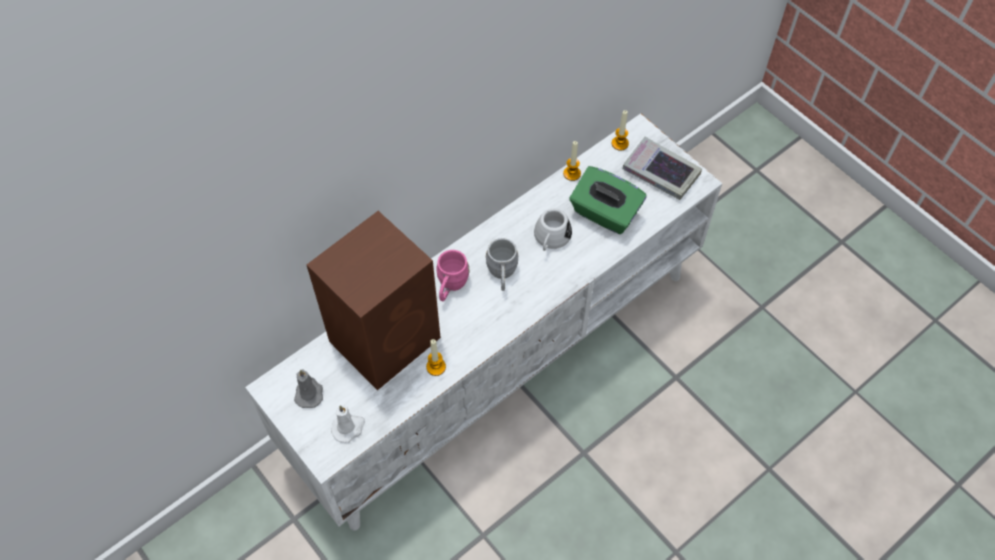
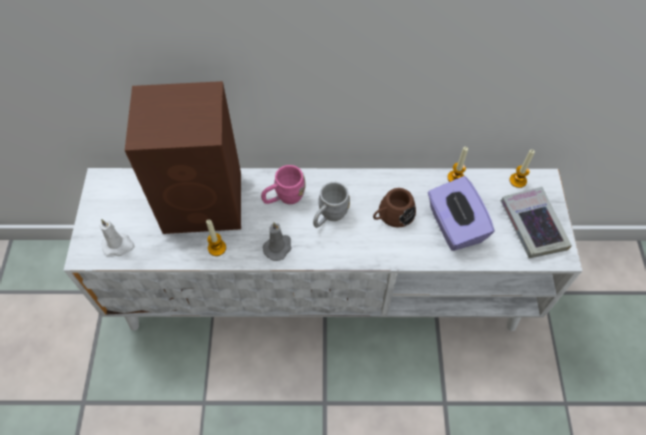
camera: 40 degrees right, 0 degrees up
(309, 393) = (119, 202): grey candle -> grey candle (278, 247)
(551, 239) = (392, 215): white mug -> brown mug
(604, 213) = (454, 226): green tissue box -> purple tissue box

